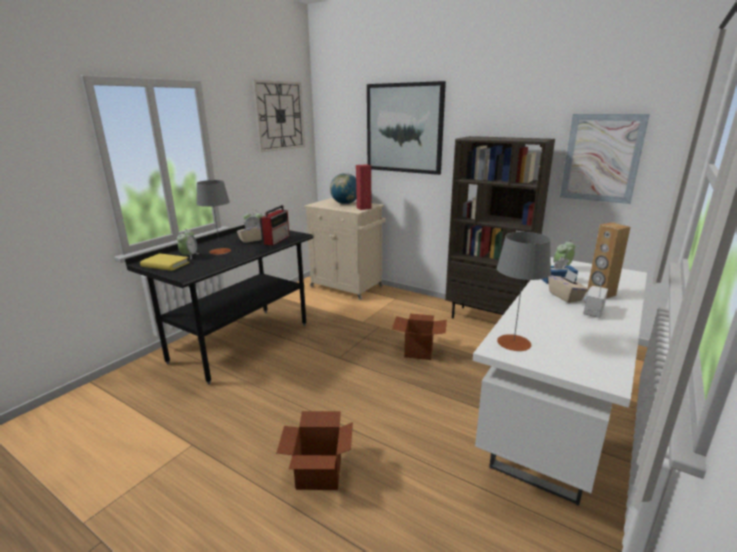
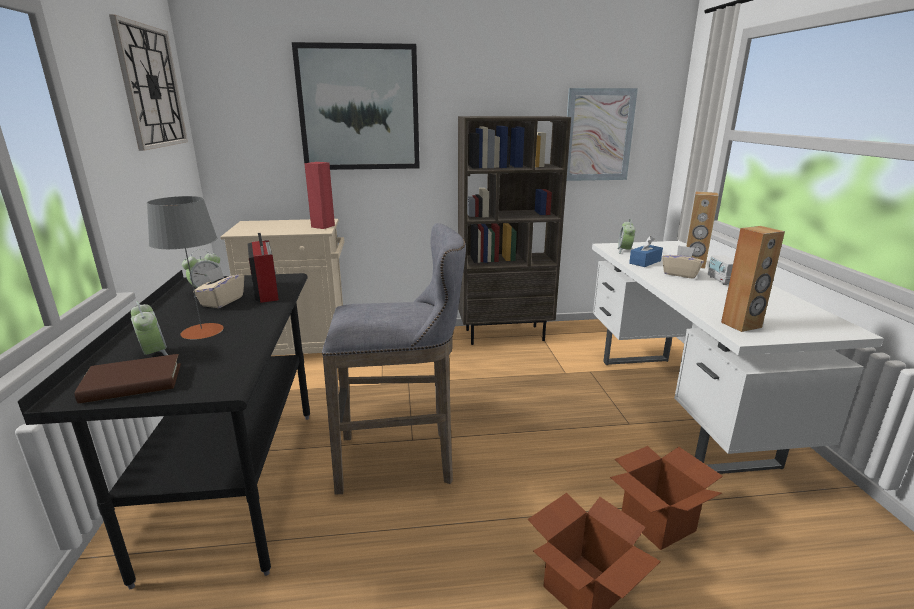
camera: 40 degrees left, 0 degrees up
(165, 264) = (132, 383): yellow book -> brown book
(320, 365) = (402, 460): none -> grey stool
(345, 203) = (282, 225): globe -> none
(419, 351) = (489, 393): cardboard box -> cardboard box (658, 523)
(513, 343) = (741, 325): grey table lamp -> brown speaker

